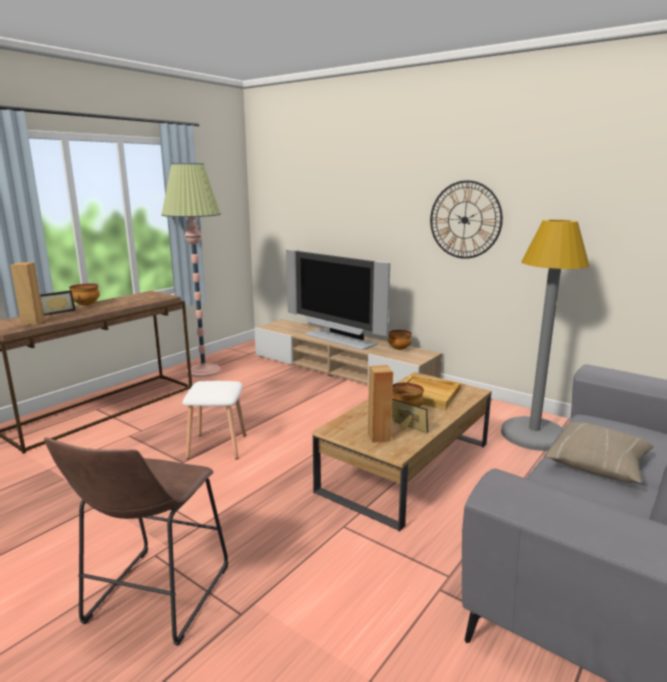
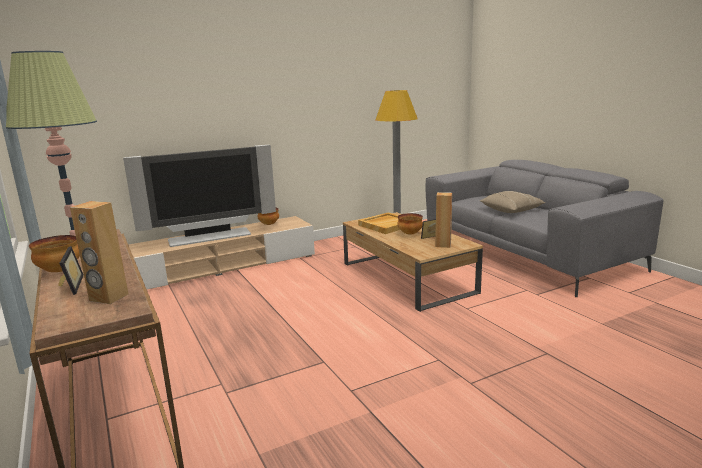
camera: 65 degrees left, 0 degrees up
(153, 599) = (525, 385): brown stool -> none
(218, 446) = (308, 341): white stool -> none
(465, 220) = (298, 101): wall clock -> none

